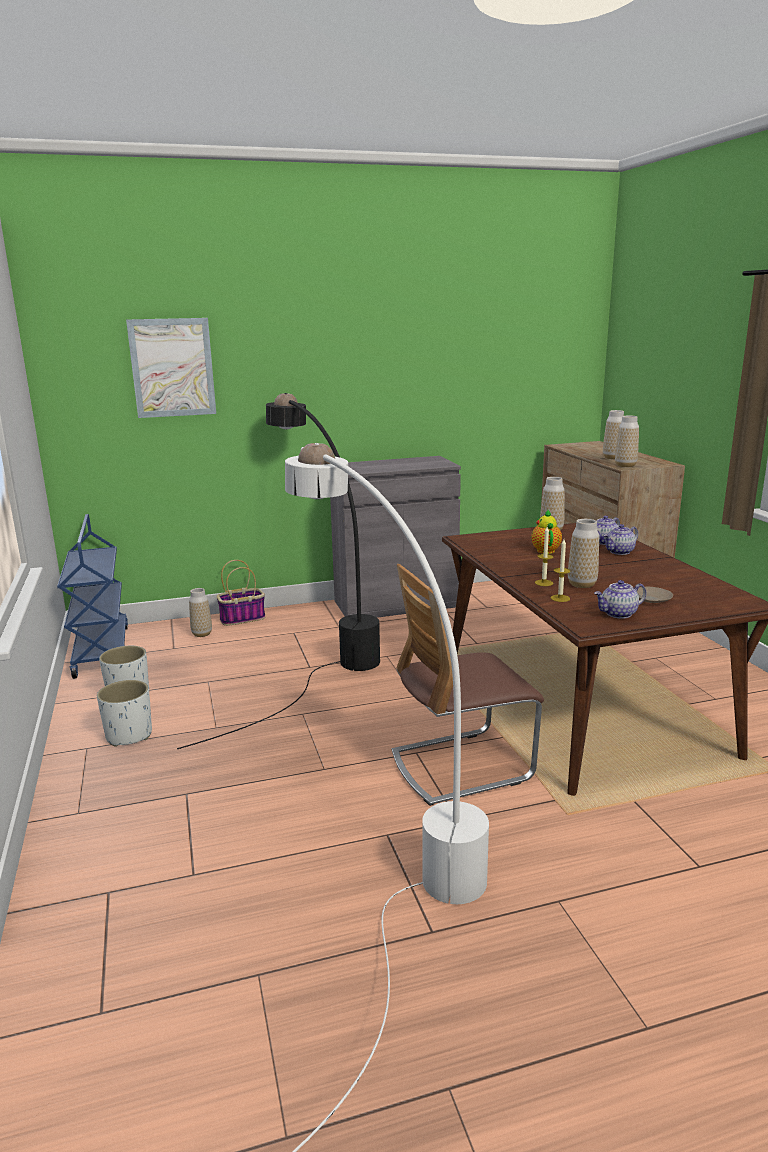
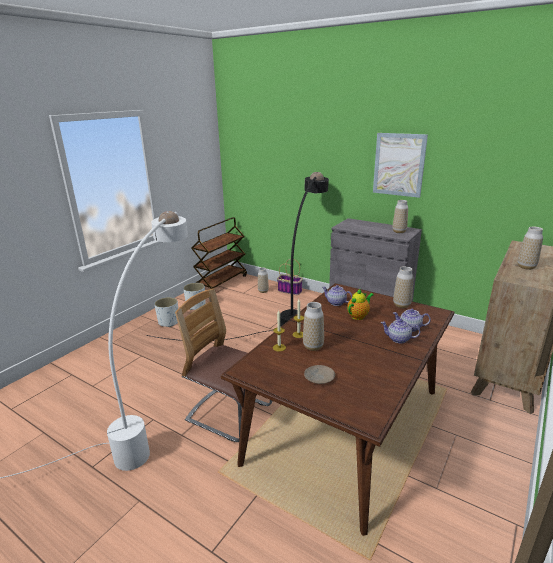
camera: 50 degrees right, 5 degrees up
(101, 651) = (221, 282): blue cart -> brown cart
(172, 368) = (275, 150): picture -> picture (399, 164)
(618, 614) = (276, 374): teapot -> teapot (336, 303)
(625, 465) = (512, 276): vase -> vase (399, 231)

